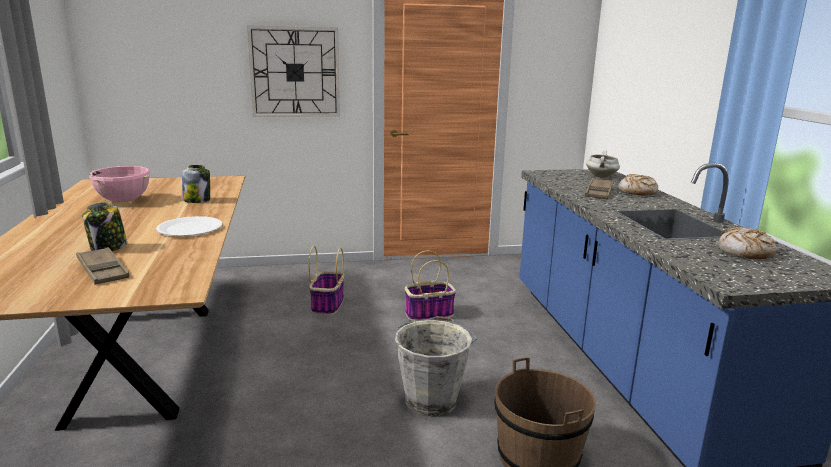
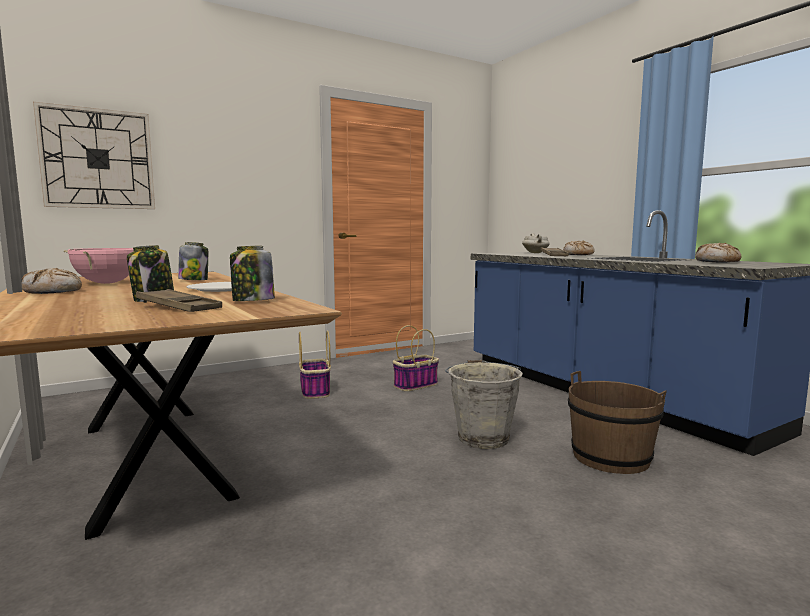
camera: 20 degrees left, 10 degrees down
(65, 218) = (53, 291): none -> bread
(171, 265) = (252, 301): none -> jar
(295, 72) = (251, 176): wall clock -> wall clock (98, 159)

